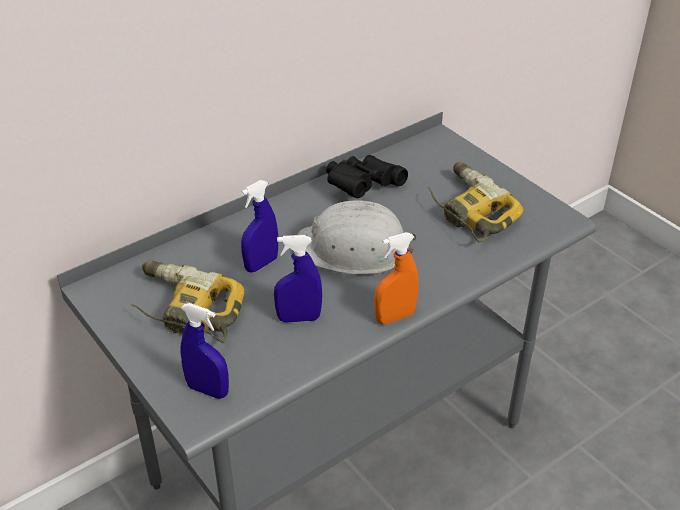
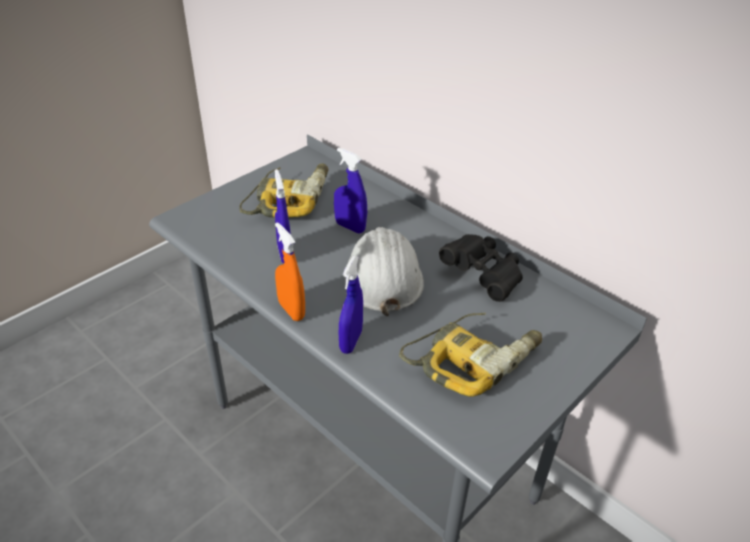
camera: 80 degrees right, 0 degrees up
(208, 390) = (205, 220): blue spray bottle -> blue spray bottle (351, 341)

